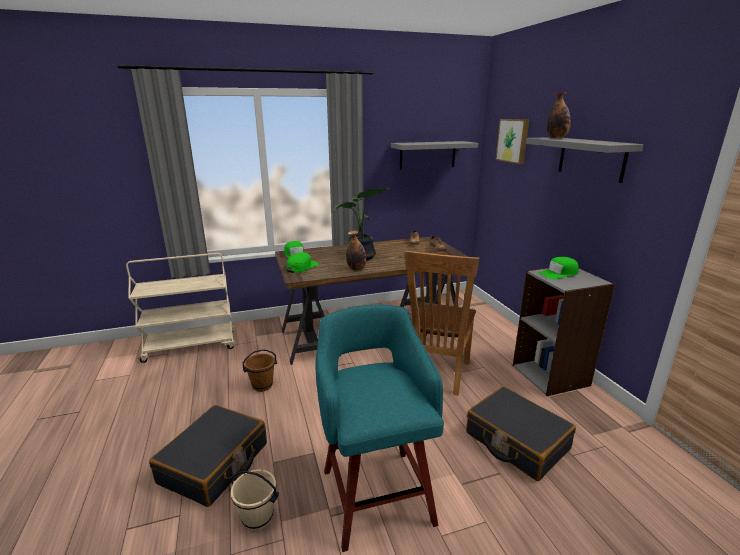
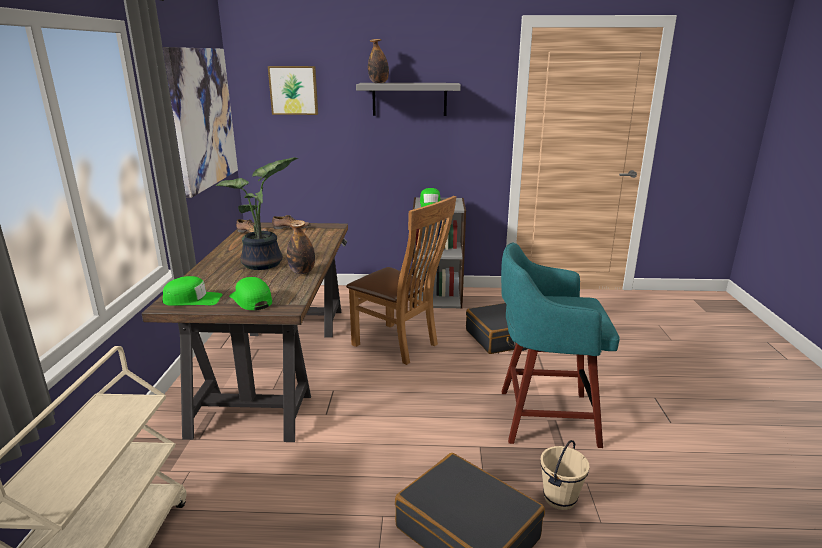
camera: 70 degrees left, 0 degrees up
(262, 386) = (327, 475): brown bucket -> none
(427, 155) = (203, 118): grey shelf -> picture

